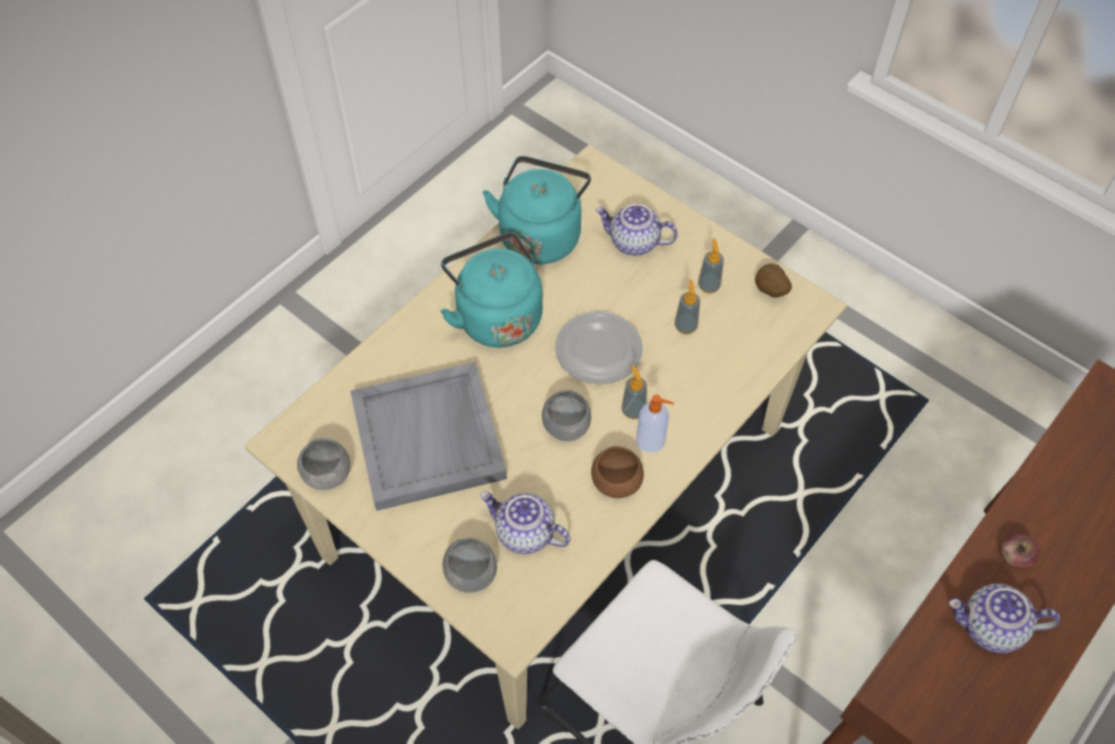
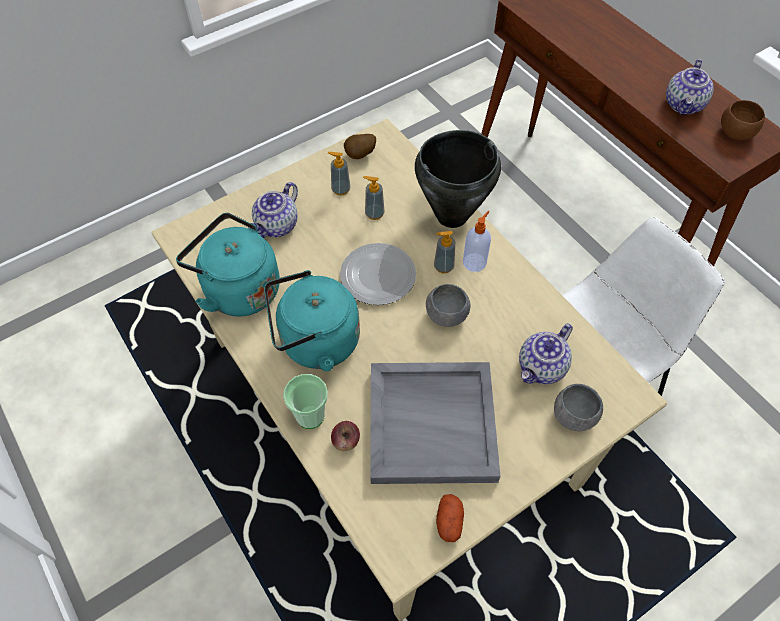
camera: 75 degrees left, 0 degrees up
(327, 474) = (449, 521): grey bowl -> potato
(412, 333) = (310, 416): none -> cup
(616, 482) = (507, 294): brown bowl -> brown bowl (735, 132)
(713, 403) = (451, 215): none -> black cooking pot
(1014, 557) = (636, 79): apple -> apple (346, 441)

